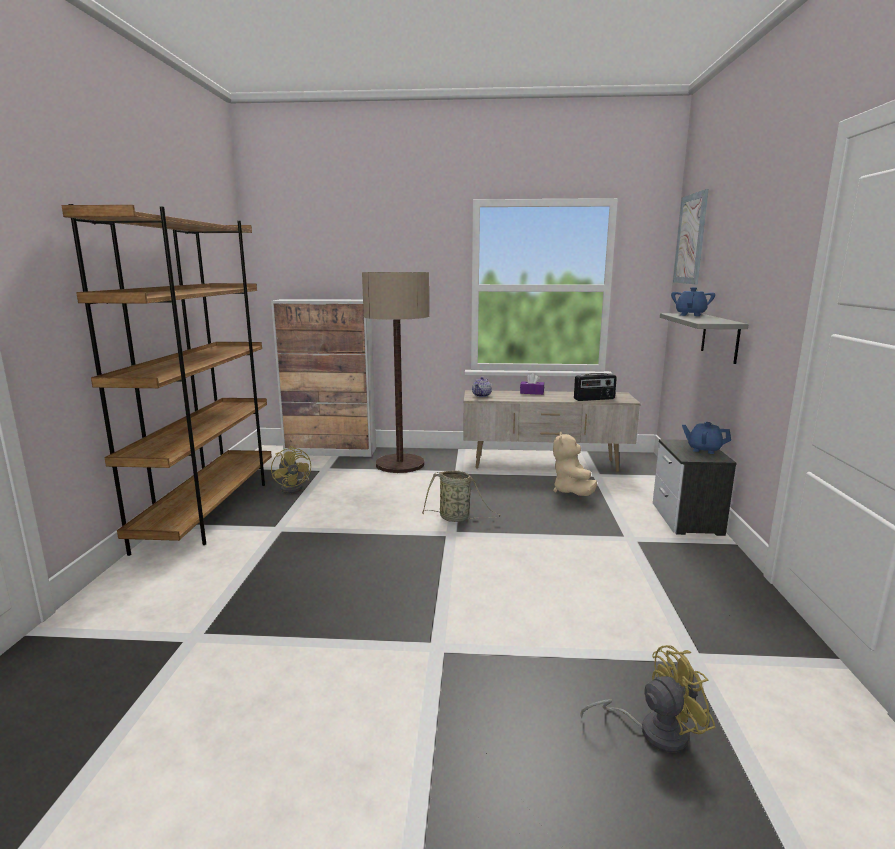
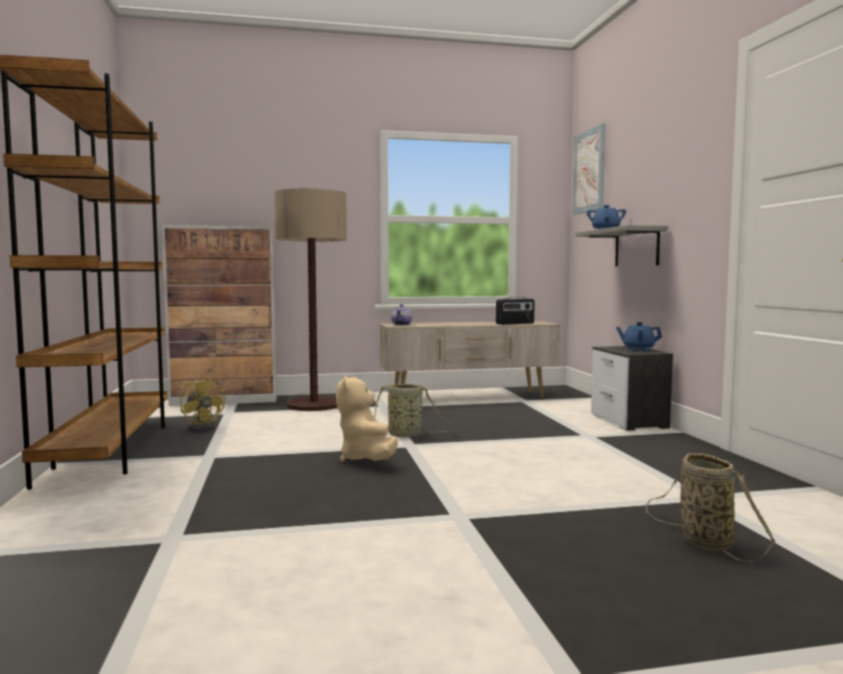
camera: 15 degrees left, 10 degrees down
(532, 392) = (450, 322): purple tissue box -> none
(572, 492) = (509, 412): beige plush toy -> beige plush toy (366, 459)
(653, 731) = (702, 541): yellow fan -> basket

